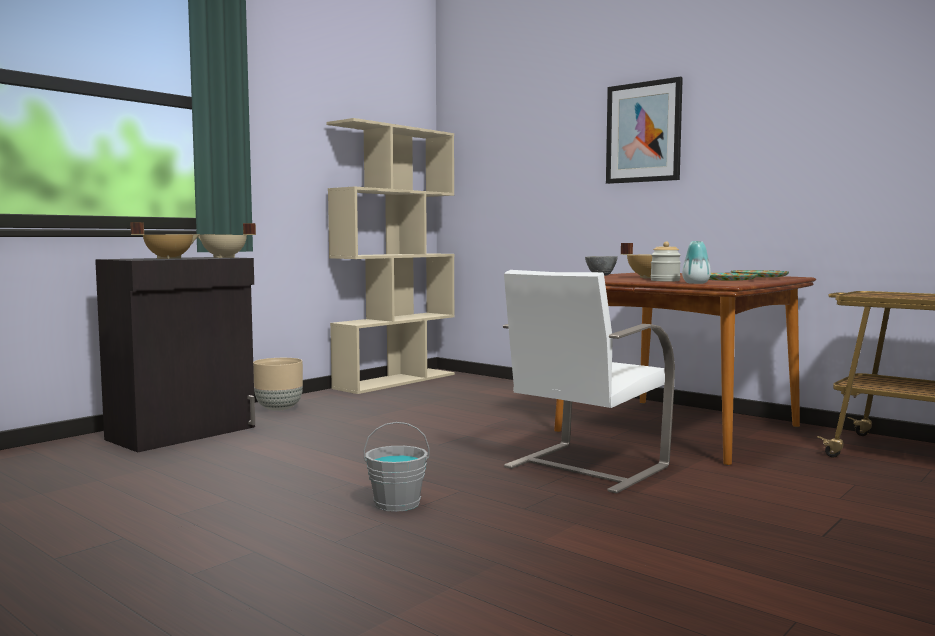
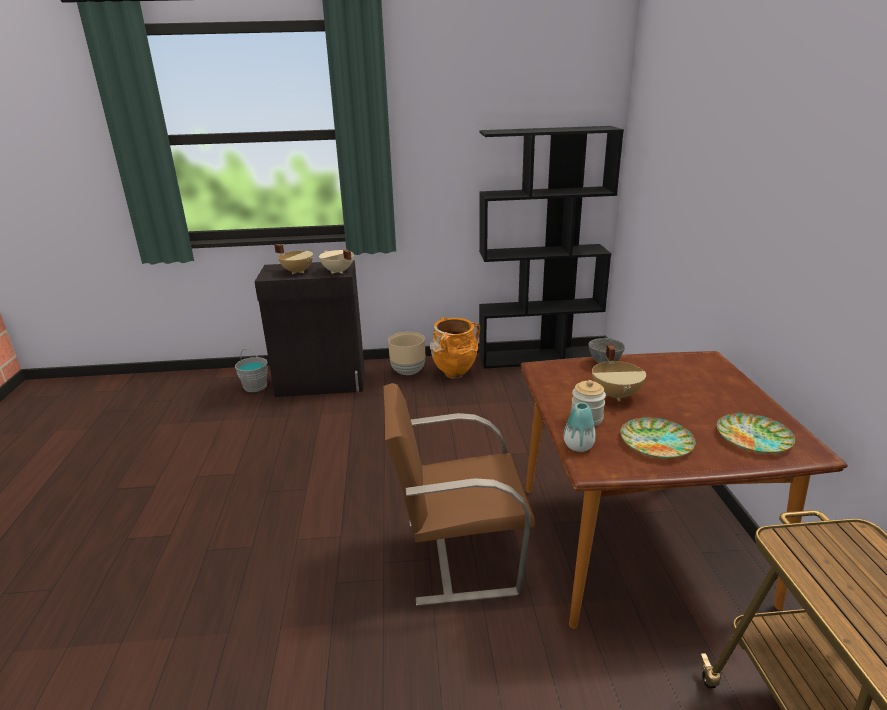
camera: 45 degrees right, 20 degrees up
(335, 401) = (454, 374): none -> orange vase
(396, 381) = (539, 357): beige bookcase -> black bookcase
(397, 503) = (289, 528): grey bucket -> grey bucket (255, 386)
(584, 467) = (457, 555): white chair -> brown chair
(643, 132) = (753, 183): picture -> none

